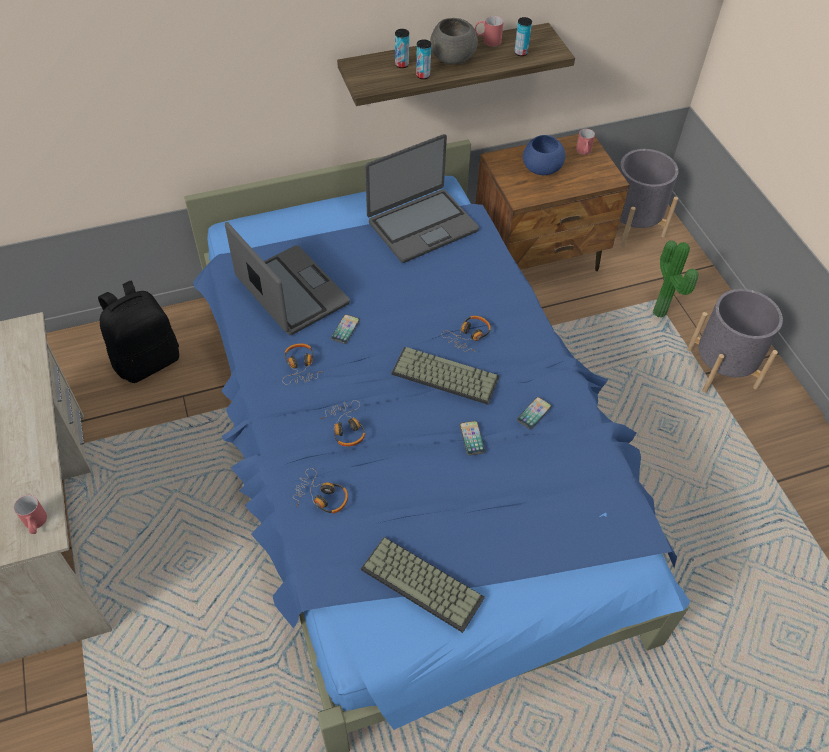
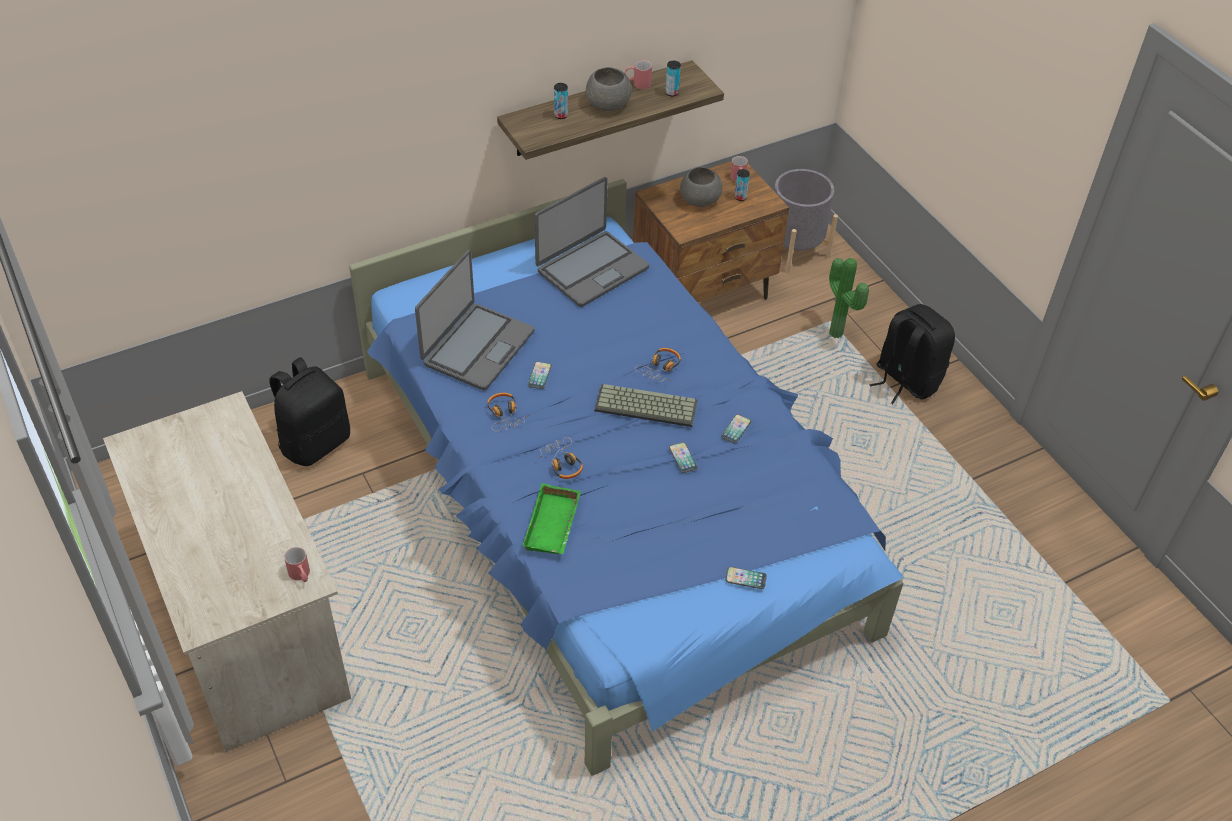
camera: 10 degrees left, 5 degrees down
(291, 292) = (477, 347): laptop -> laptop turned 75 degrees clockwise
(321, 497) = (554, 525): headphones -> green tray
(423, 75) = (584, 124): can -> can (740, 197)
(424, 583) = (665, 584): keyboard -> none
(513, 588) = (745, 578): none -> phone
(541, 168) = (699, 200): blue bowl -> grey bowl
(721, 368) = (905, 380): grey planter -> black backpack

